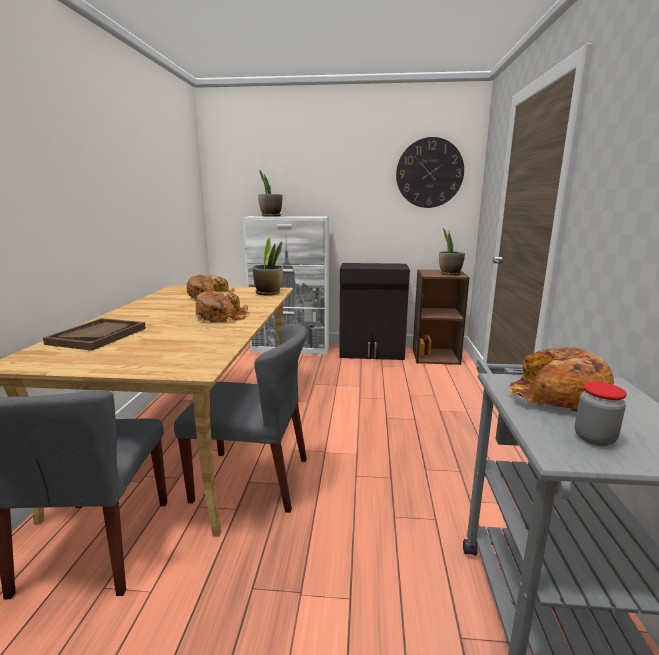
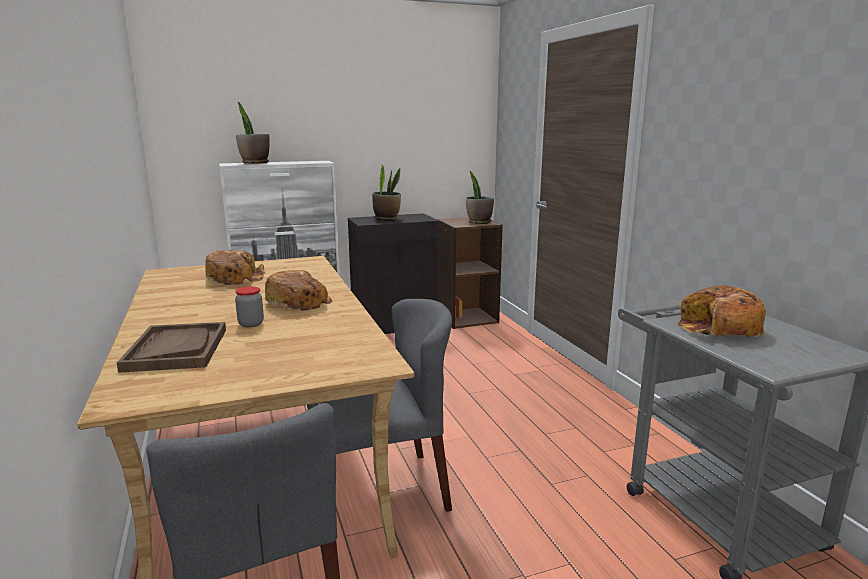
camera: 25 degrees left, 0 degrees up
(268, 293) = (307, 266): potted plant -> potted plant (386, 219)
(429, 173) = (442, 107): wall clock -> none
(594, 438) = (776, 353): jar -> jar (251, 324)

